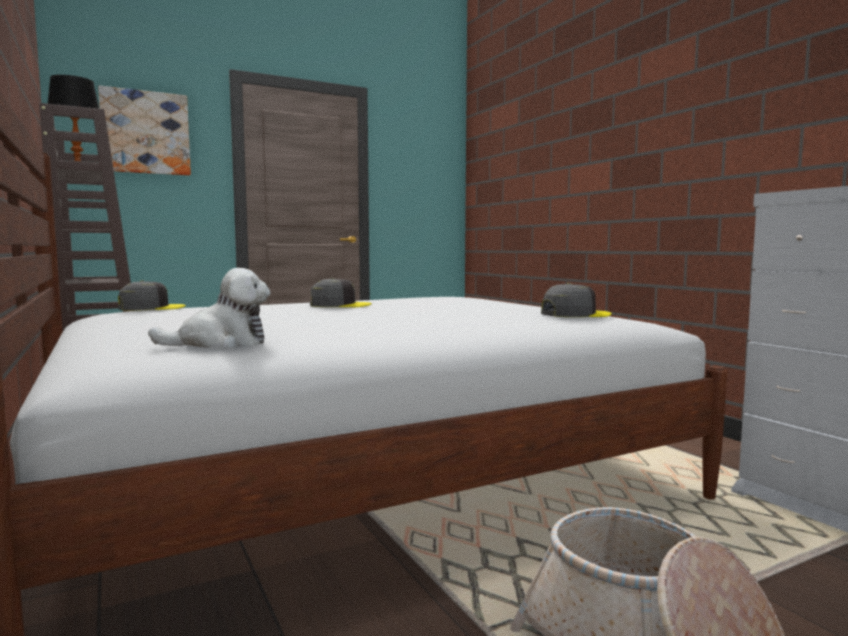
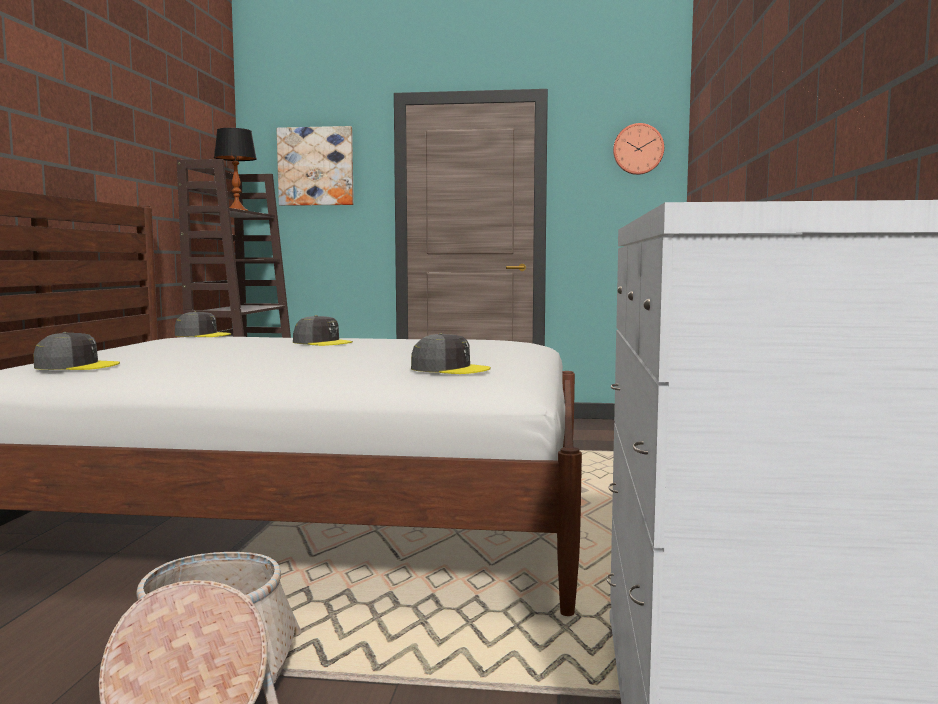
camera: 35 degrees right, 0 degrees up
(220, 343) = (76, 366): plush toy -> grey cap
(434, 147) = (638, 149): none -> wall clock

